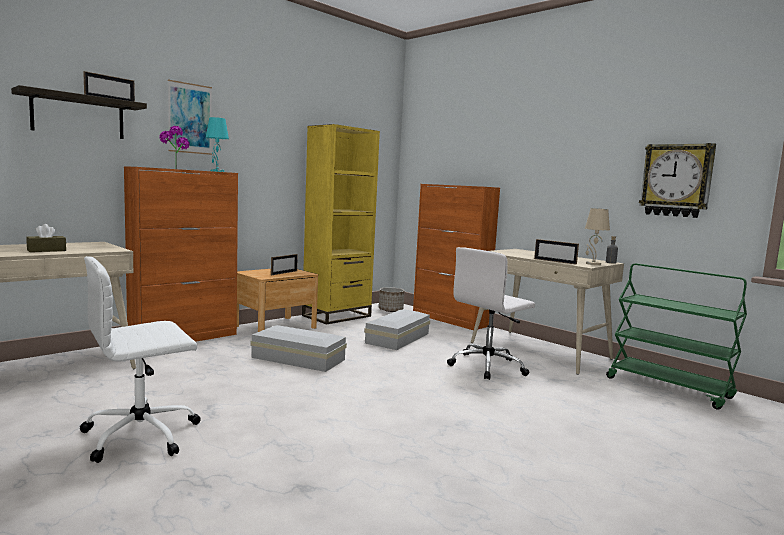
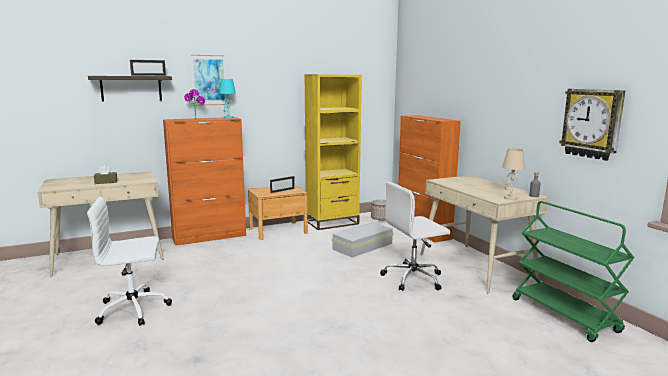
camera: 20 degrees right, 5 degrees up
(299, 359) = (272, 260): white storage box -> none
(555, 261) = (476, 194): picture frame -> none

